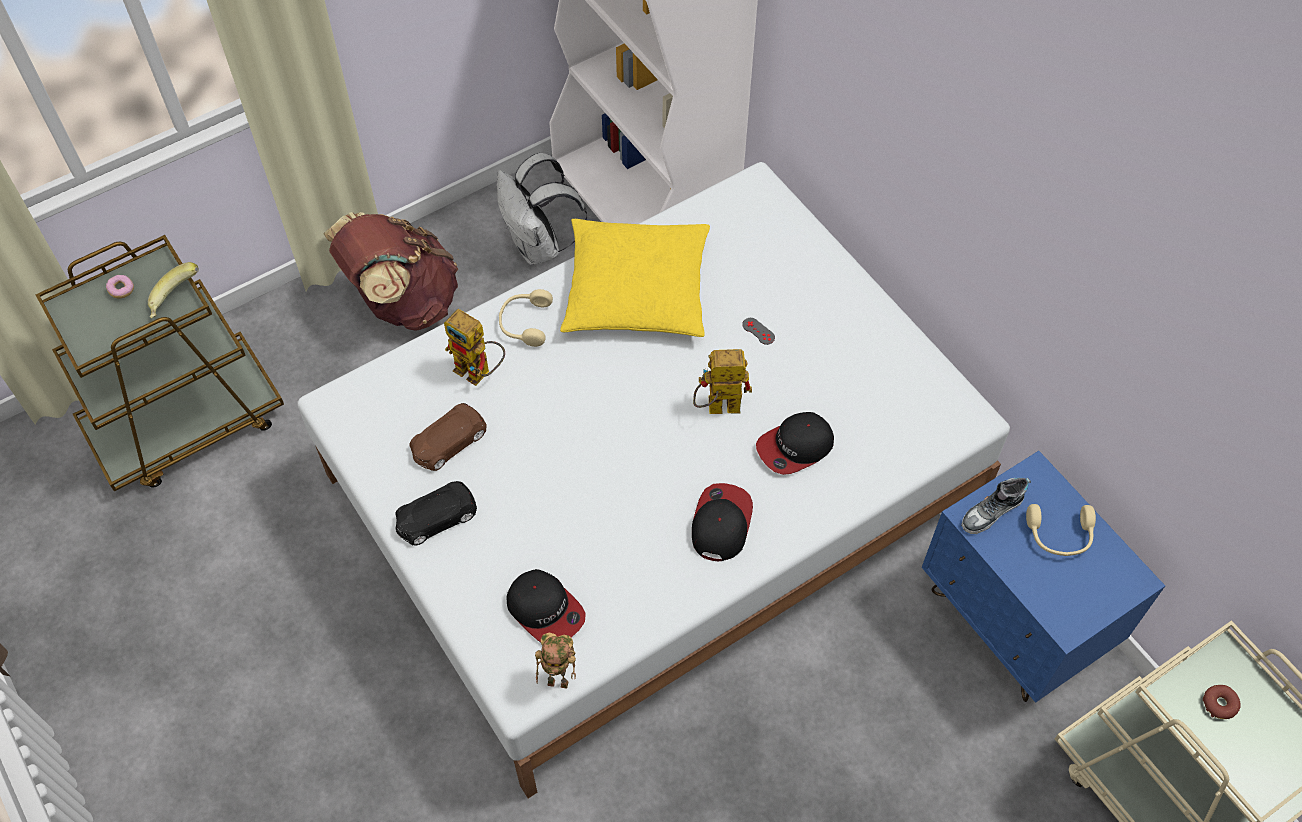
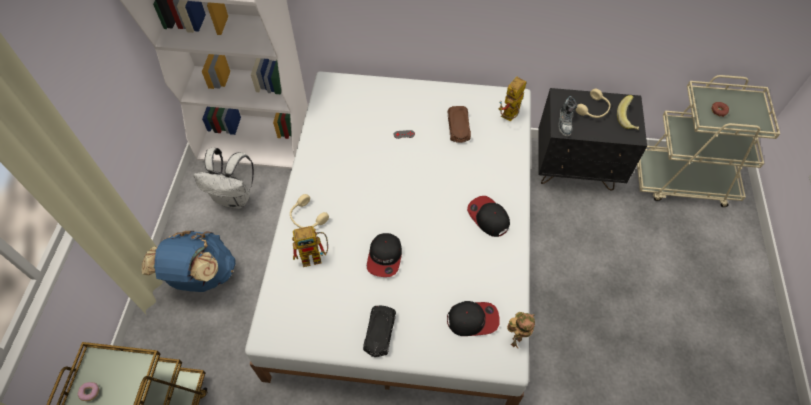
camera: 50 degrees left, 0 degrees up
(176, 301) = (131, 366): banana -> banana (628, 119)
(403, 302) = (201, 276): brown backpack -> blue backpack
(448, 442) = (341, 297): brown toy car -> brown toy car (458, 128)
(637, 290) = (336, 162): yellow pillow -> none
(716, 408) = (428, 177): toy robot -> toy robot (509, 117)
(795, 447) = (474, 163): cap -> cap (385, 257)
(1013, 622) = (576, 168): blue nightstand -> black nightstand

